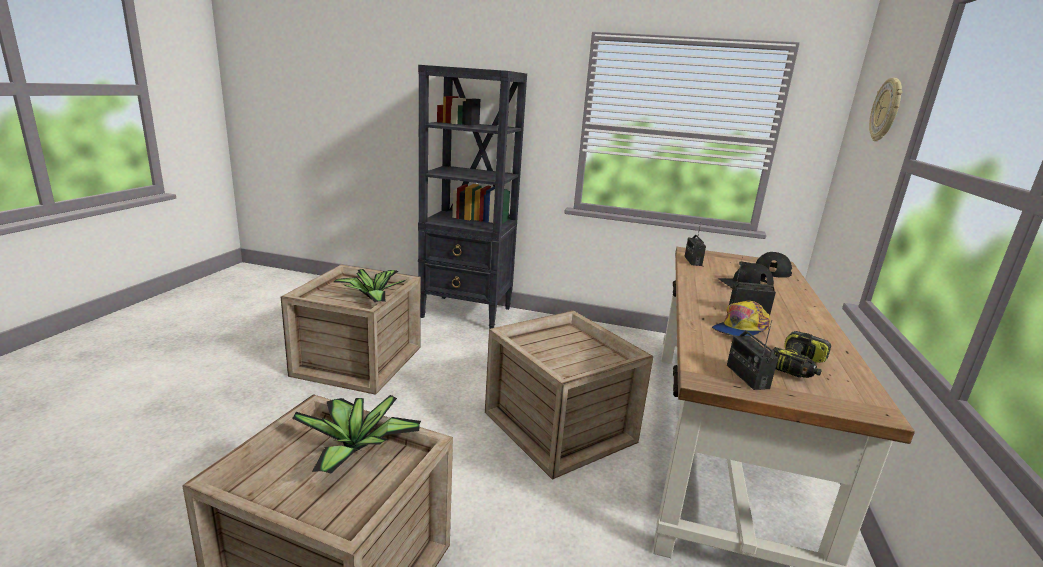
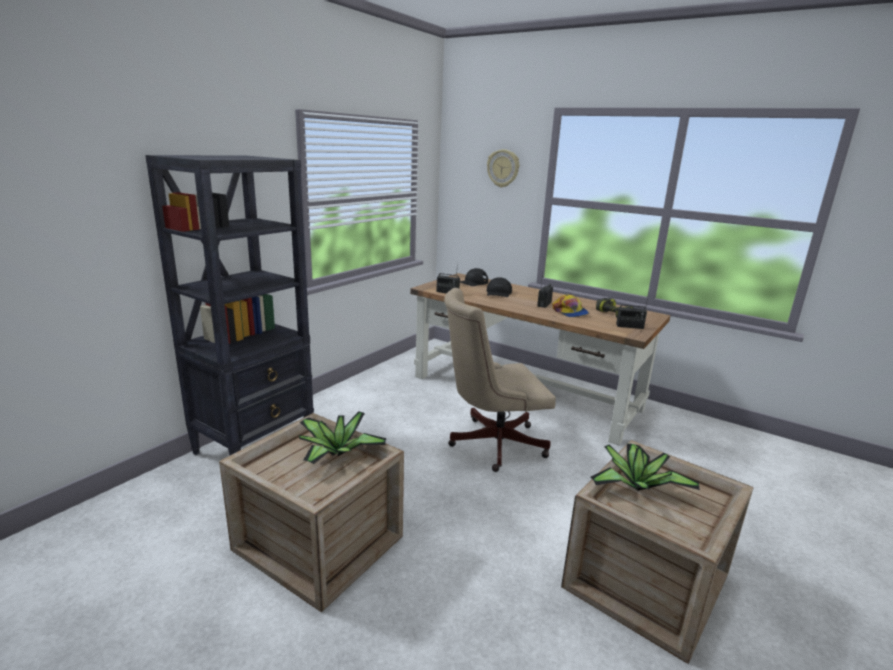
camera: 70 degrees left, 0 degrees up
(559, 425) = (491, 443): crate -> beige office chair

